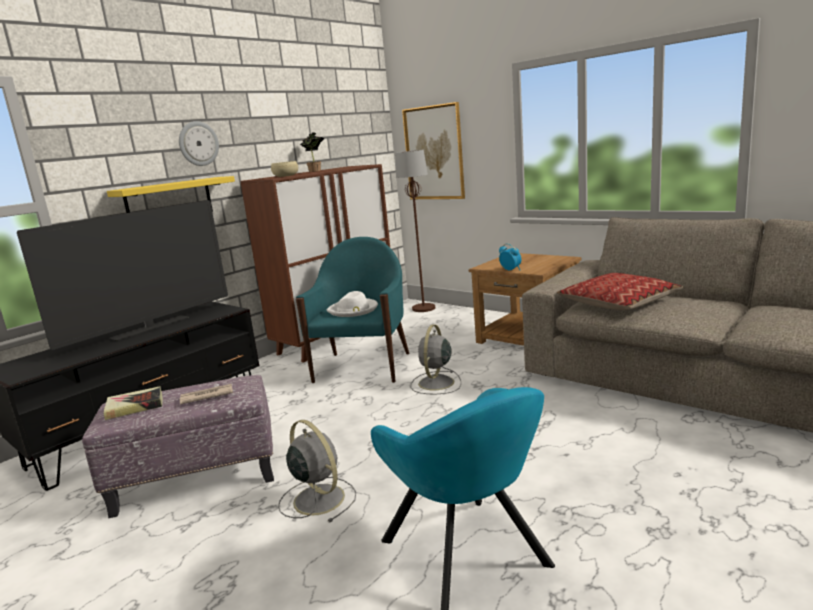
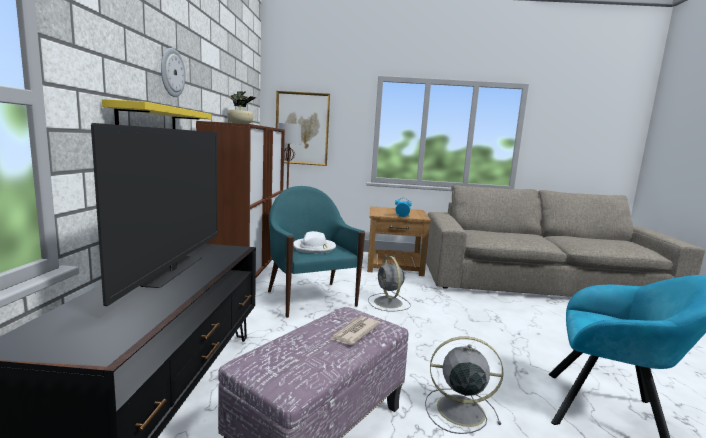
camera: 40 degrees left, 5 degrees down
(135, 406) = (294, 359): book -> none
(618, 302) = (492, 236): pillow -> none

